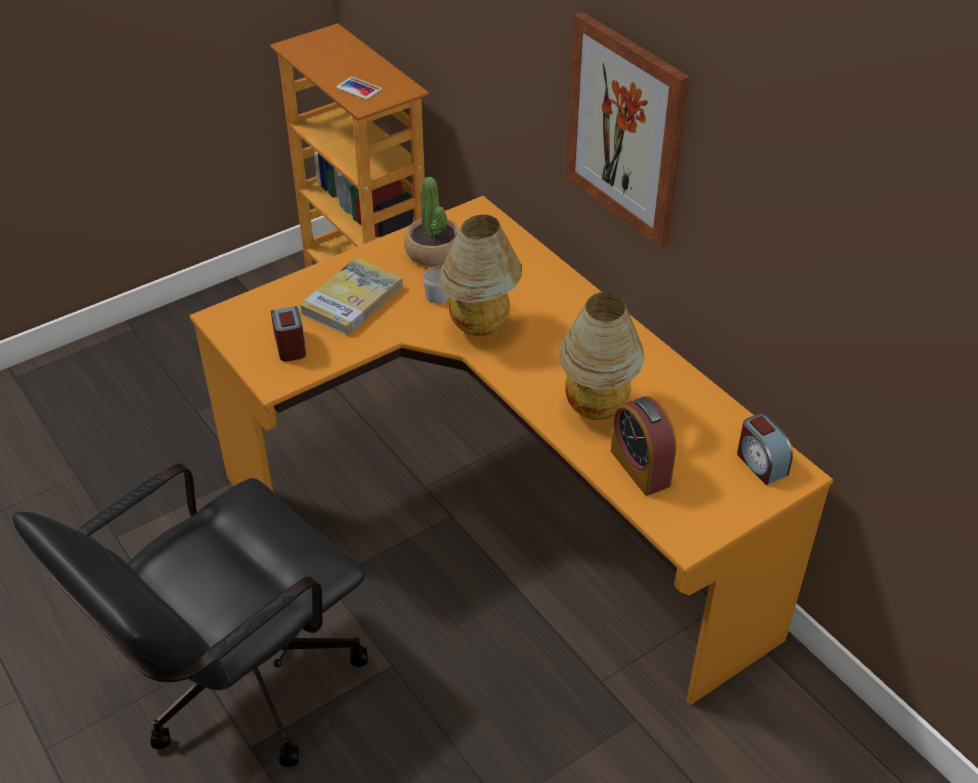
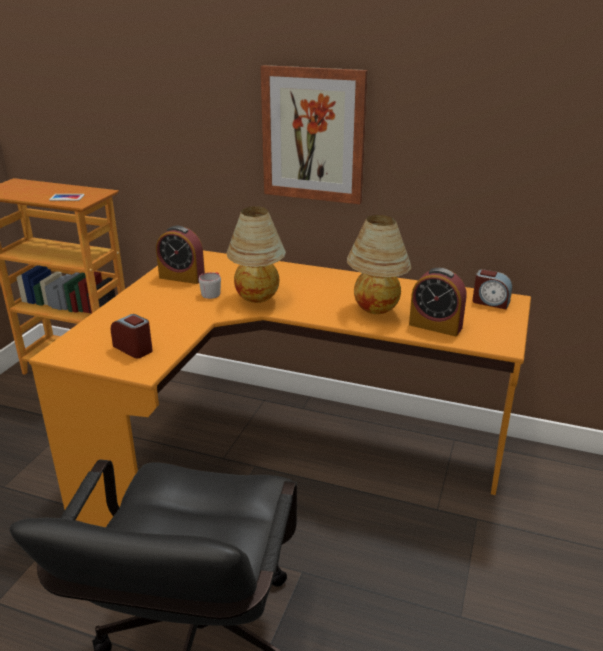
camera: 35 degrees left, 15 degrees down
(352, 300) = (153, 313): book -> none
(434, 252) = (182, 277): potted plant -> alarm clock

